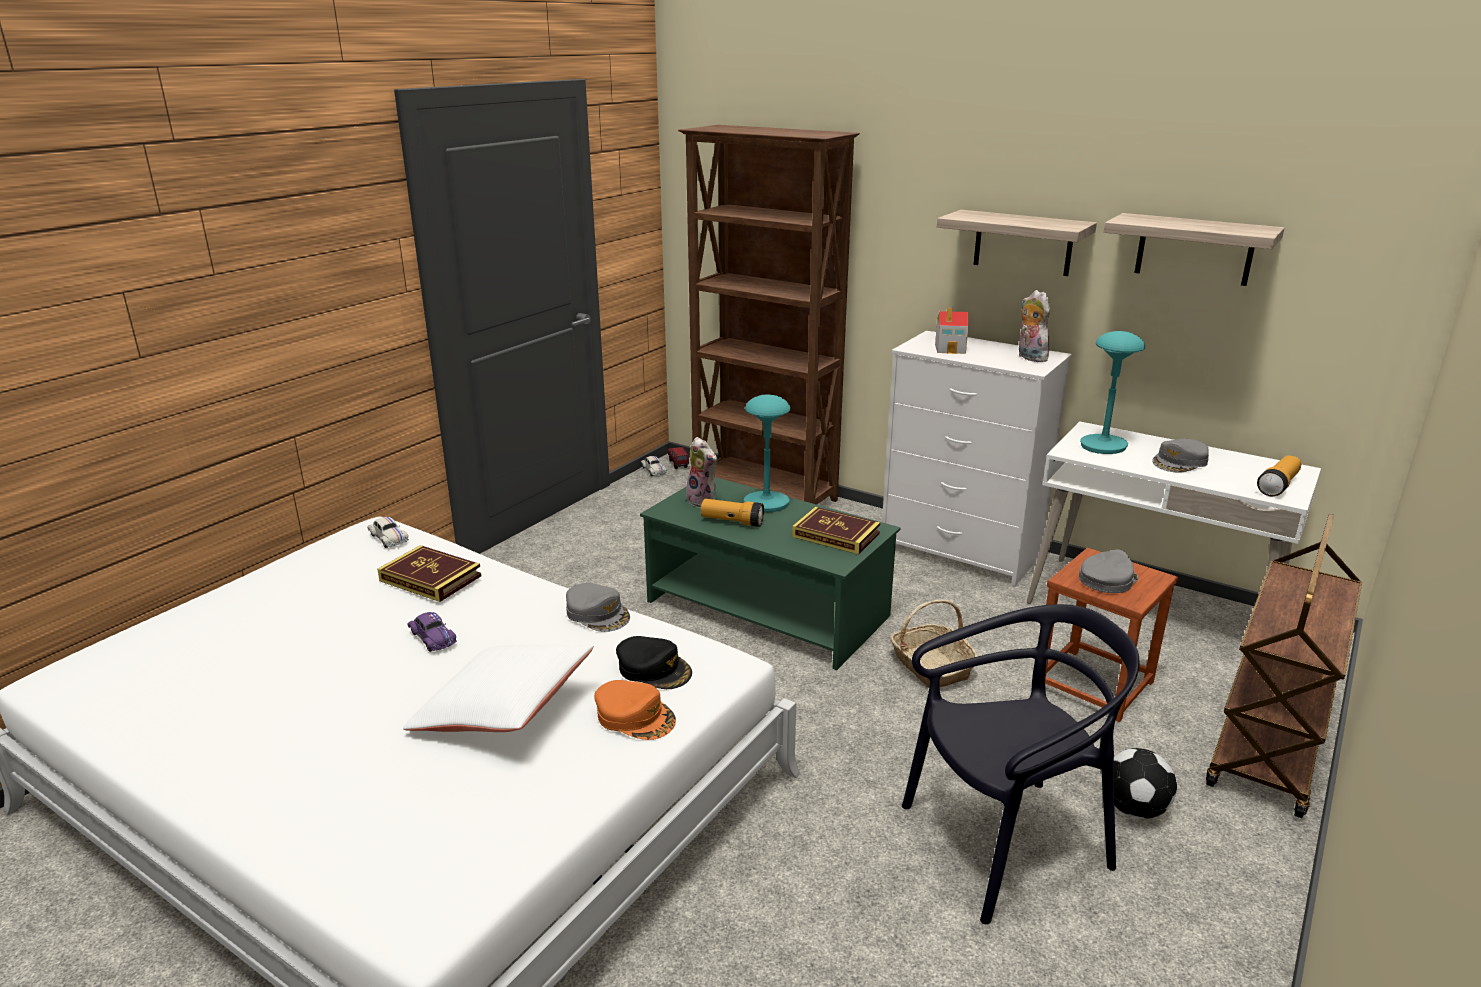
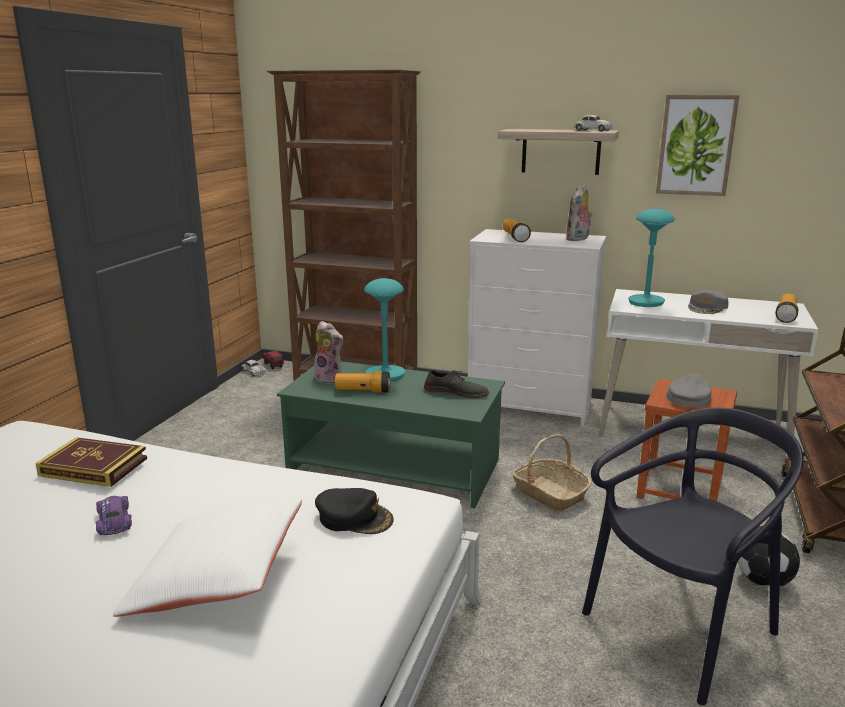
camera: 15 degrees left, 5 degrees down
(389, 538) = (37, 437): white toy car -> white toy car (592, 130)
(433, 638) = (114, 521): purple toy car -> purple toy car turned 150 degrees counterclockwise
(598, 613) = (277, 477): grey cap -> none
(635, 716) = (356, 563): orange cap -> none
(836, 535) = (456, 392): book -> grey shoe
(950, 349) = (515, 238): toy house -> flashlight
(1029, 357) = (578, 239): plush toy -> plush toy turned 105 degrees counterclockwise
(1194, 249) = (696, 145): shelf -> picture

